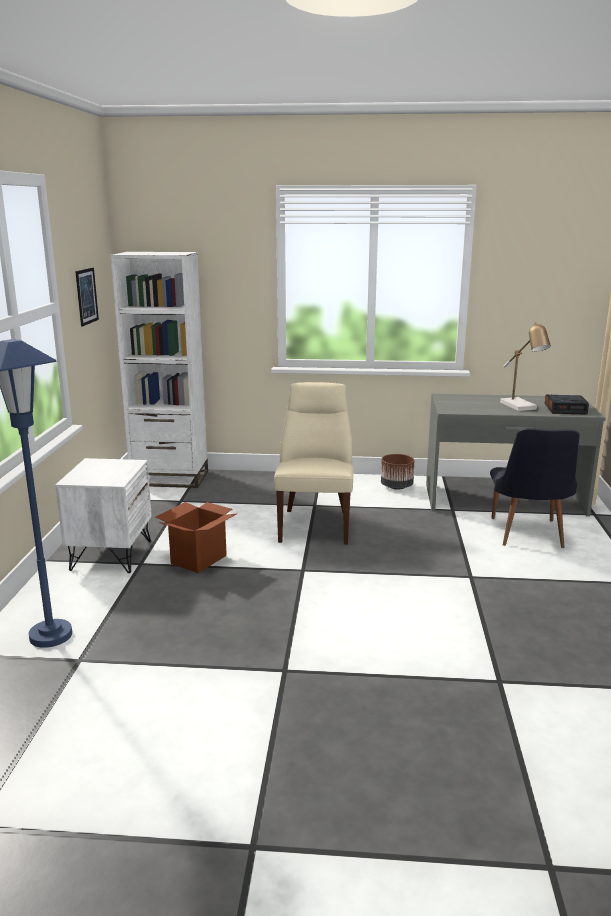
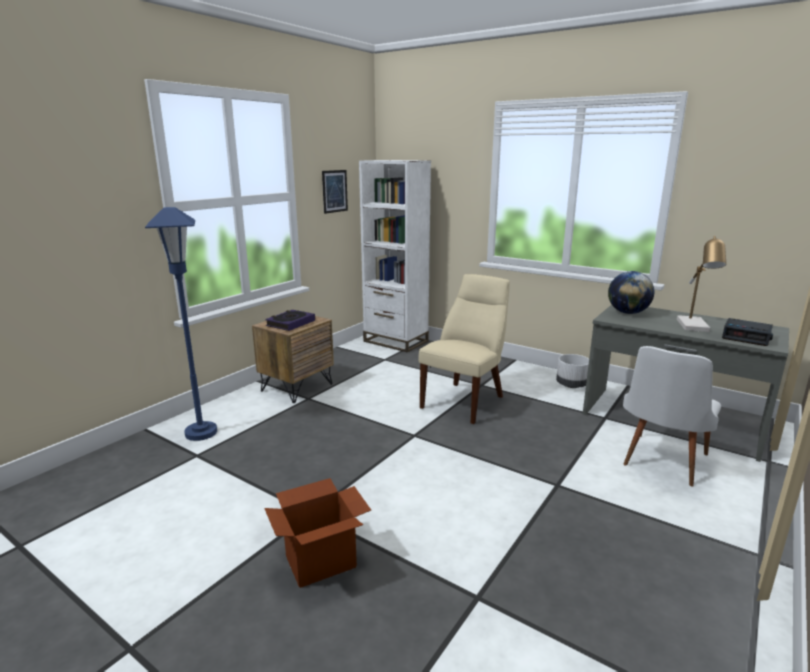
camera: 30 degrees right, 0 degrees up
(104, 473) = (290, 323): none -> book
(110, 555) = (296, 387): white nightstand -> brown nightstand
(199, 559) = (348, 406): cardboard box -> cardboard box (321, 561)
(397, 486) = (571, 385): brown planter -> white planter
(456, 402) = (627, 313): none -> globe
(527, 536) = (661, 463): black chair -> white chair

